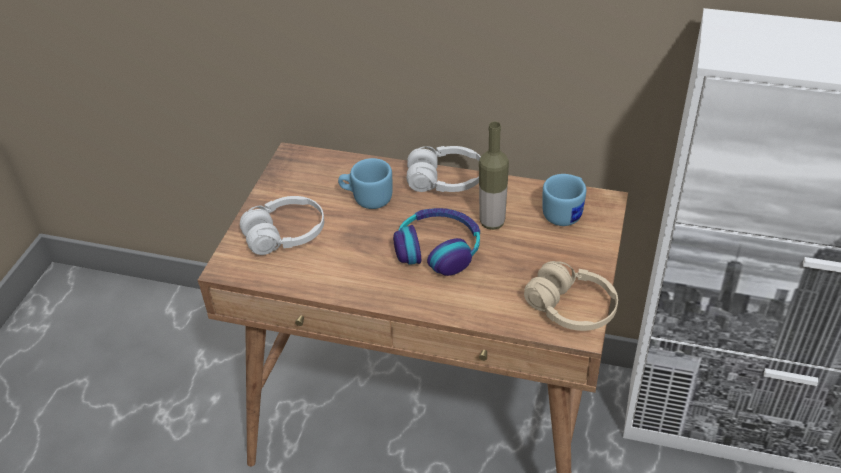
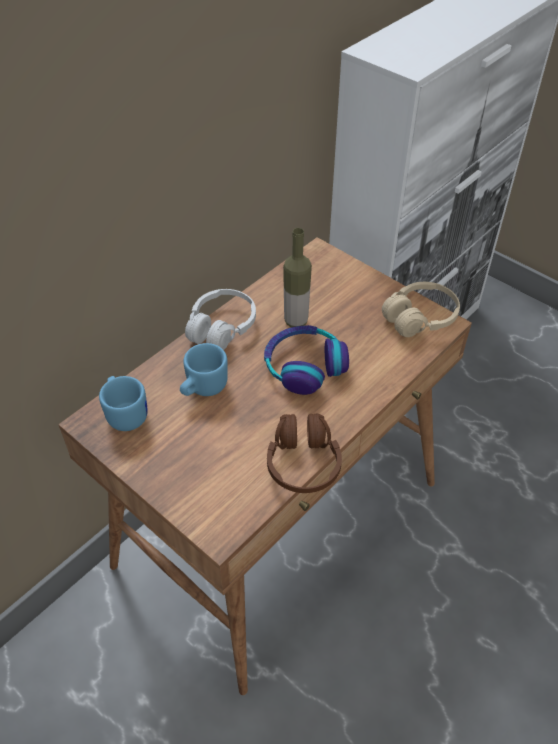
camera: 65 degrees left, 5 degrees up
(285, 235) = (207, 467): white headphones -> none
(324, 289) = (303, 463): none -> brown headphones
(566, 212) = (315, 276): blue mug -> blue mug (126, 413)

